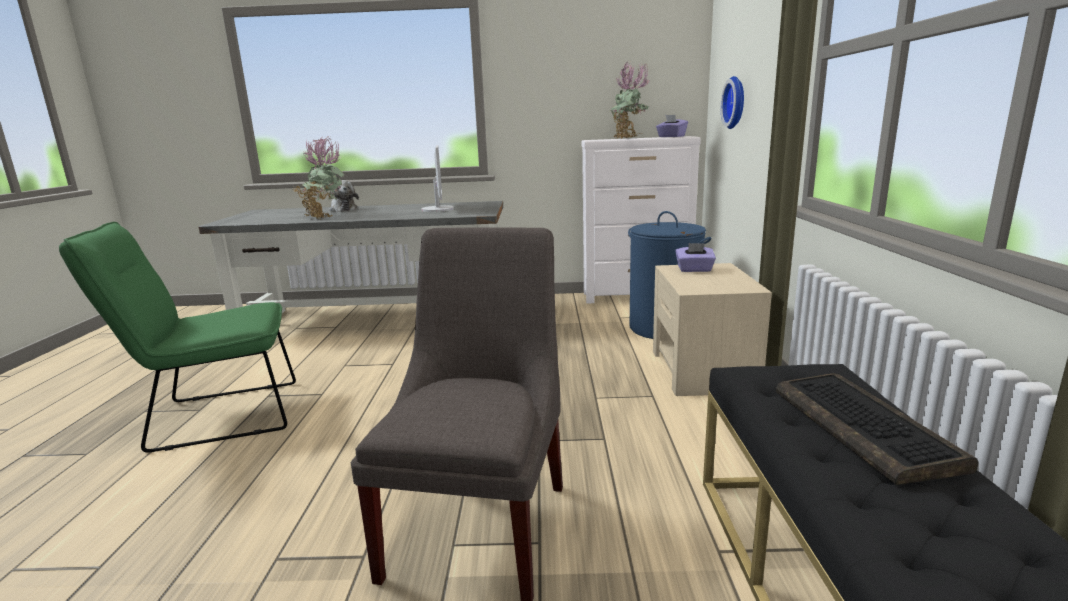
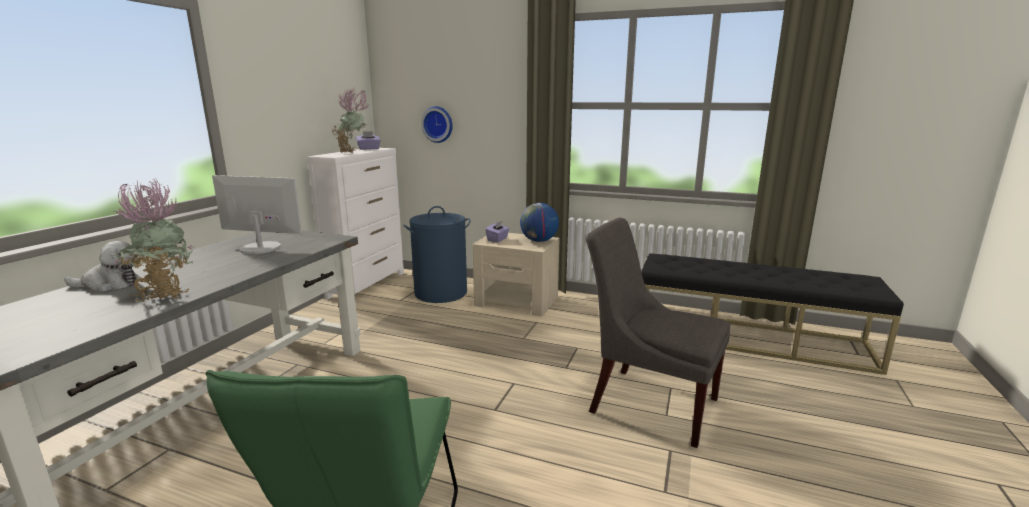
camera: 70 degrees left, 0 degrees up
(727, 286) = (539, 241): none -> globe
(865, 428) = (714, 264): keyboard -> none

